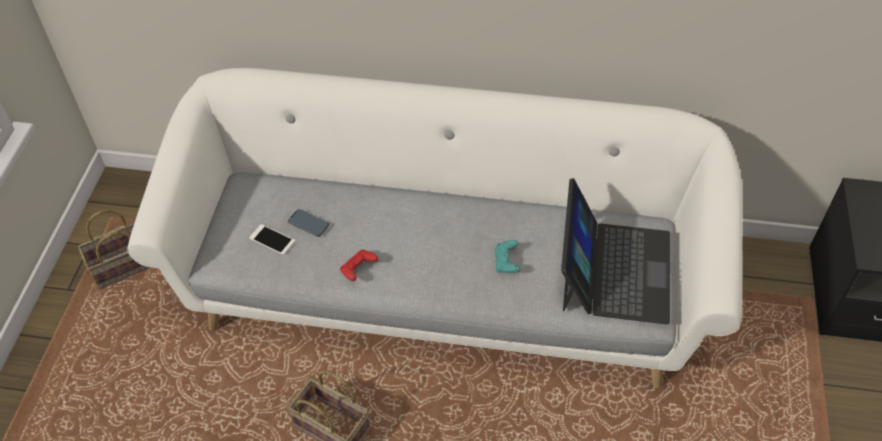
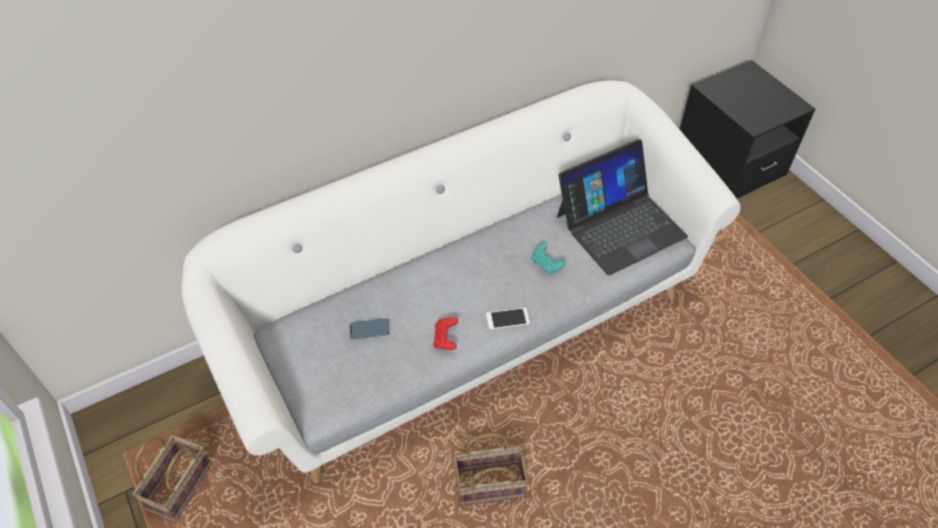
camera: 40 degrees left, 0 degrees up
(272, 239) = (351, 361): phone -> phone (507, 319)
(614, 270) = (620, 225): laptop -> laptop turned 90 degrees clockwise

